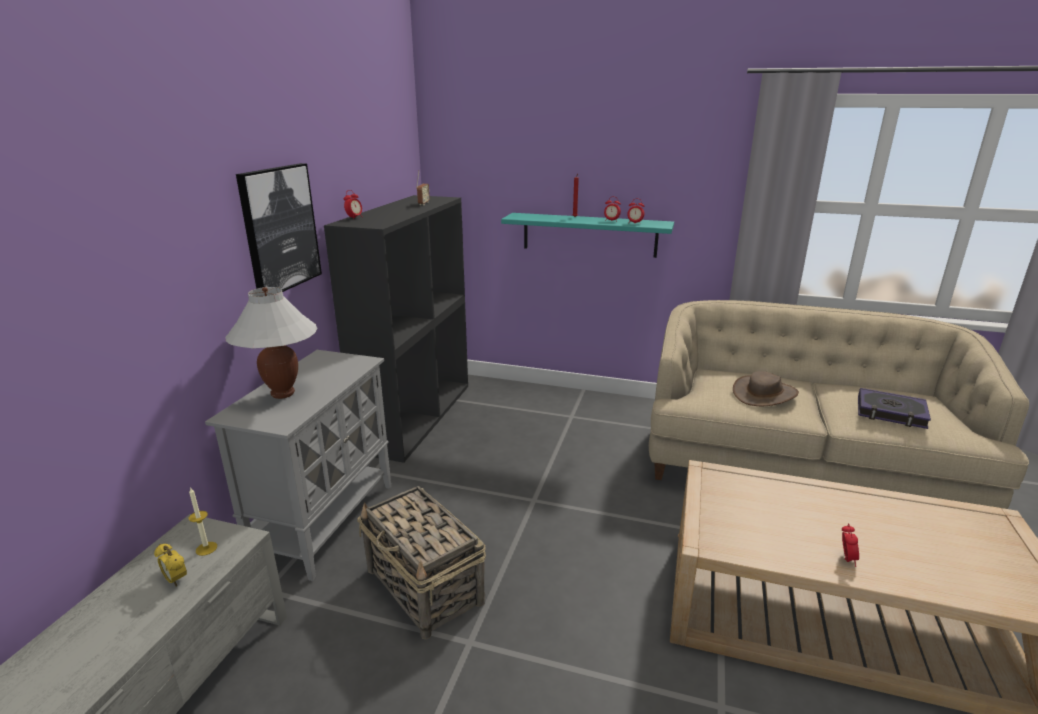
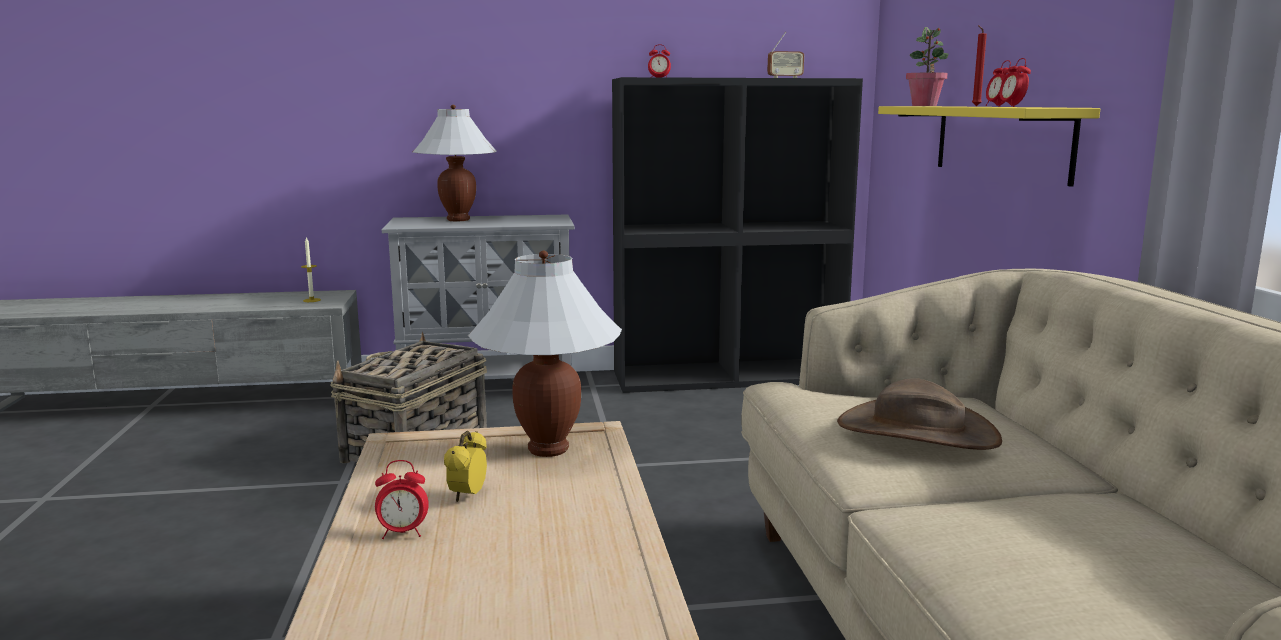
camera: 65 degrees right, 10 degrees down
(176, 580) = (271, 302): alarm clock -> alarm clock (467, 496)
(279, 229) = (542, 69): picture -> none
(524, 215) = (924, 105): none -> potted plant
(589, 234) = (1000, 141): turquoise shelf -> yellow shelf
(729, 491) = (548, 450): none -> white table lamp
(890, 413) = (1037, 550): book -> none

